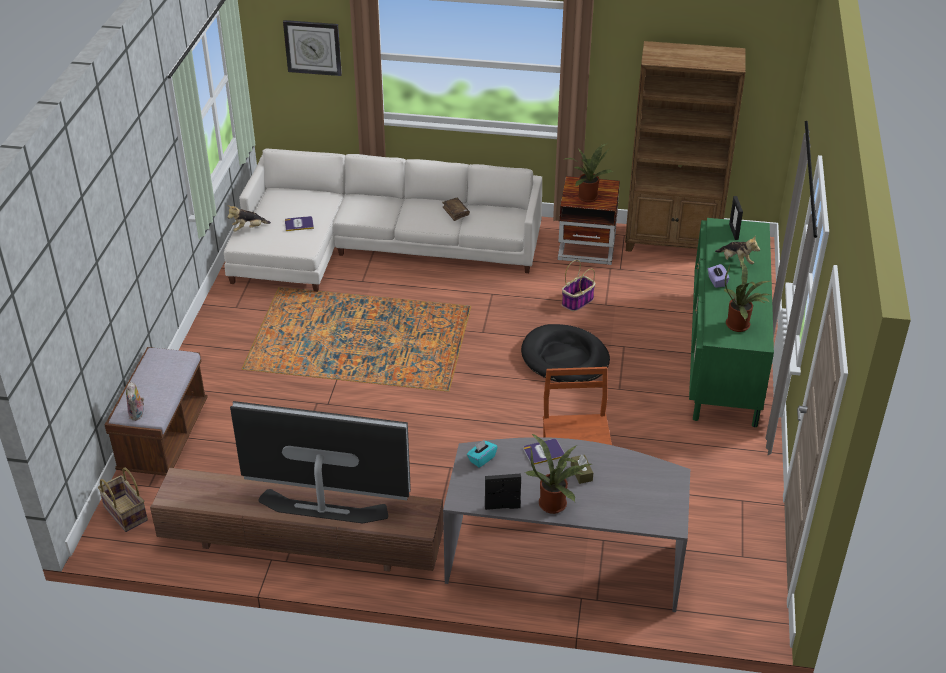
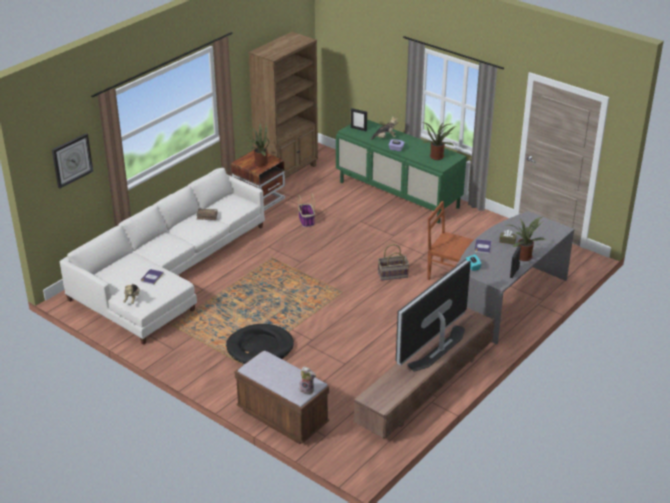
camera: 60 degrees left, 5 degrees down
(124, 513) = (342, 453): basket -> basket (392, 275)
(564, 358) = (352, 243): black dog bed -> black dog bed (260, 347)

